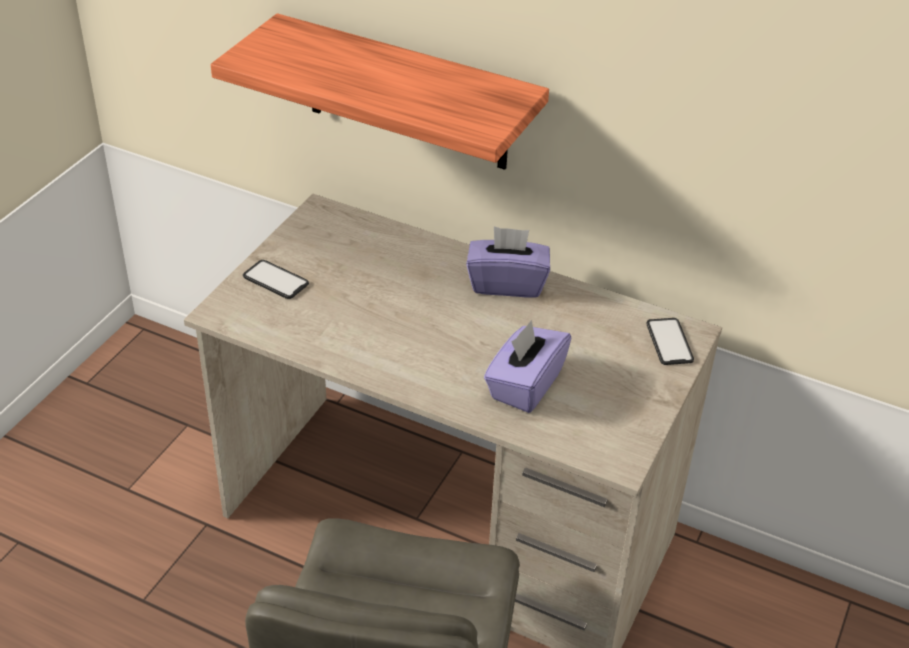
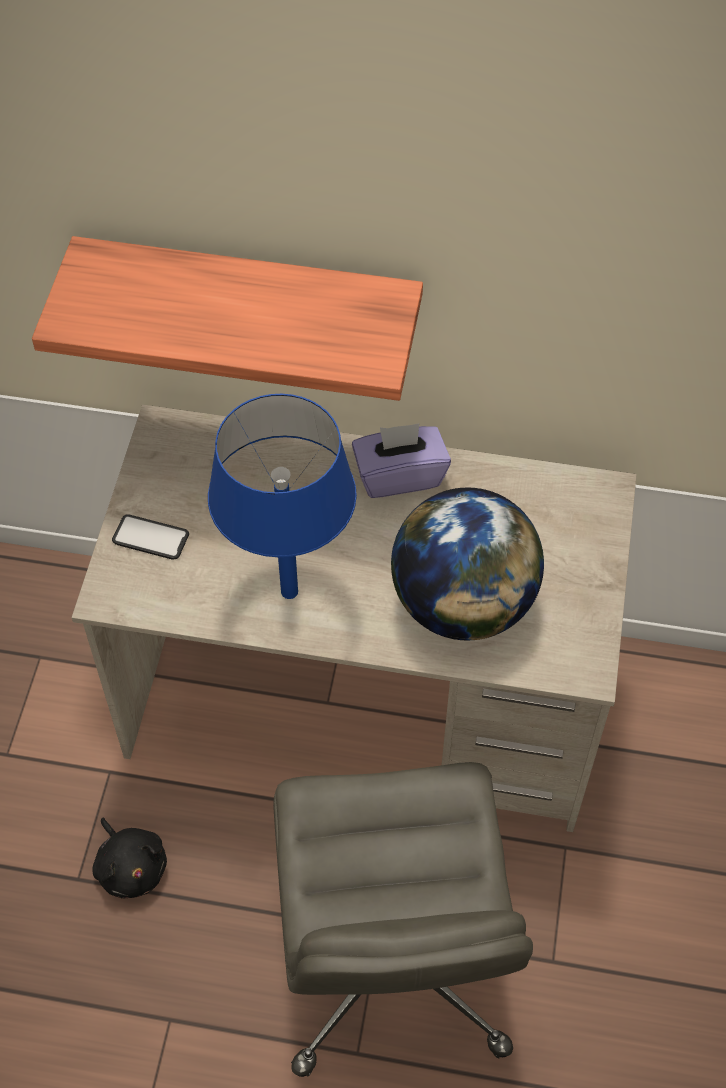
camera: 15 degrees left, 15 degrees up
(192, 603) = (131, 867): none -> black plush toy
(375, 342) = (289, 592): none -> blue table lamp
(525, 385) = (463, 604): purple tissue box -> globe
(669, 342) = (590, 508): phone -> none

